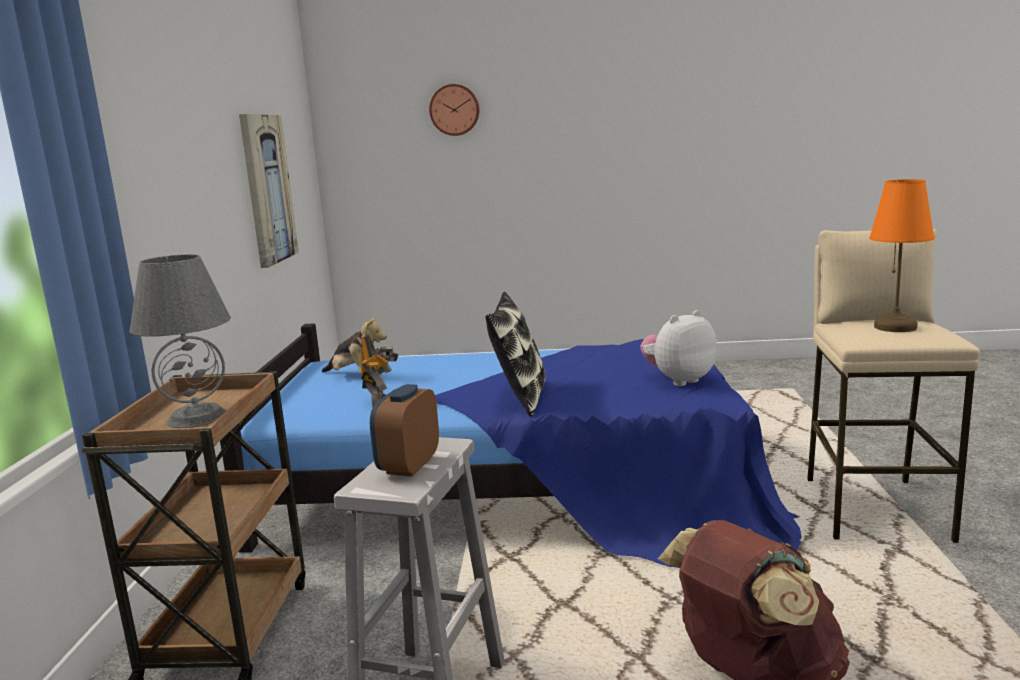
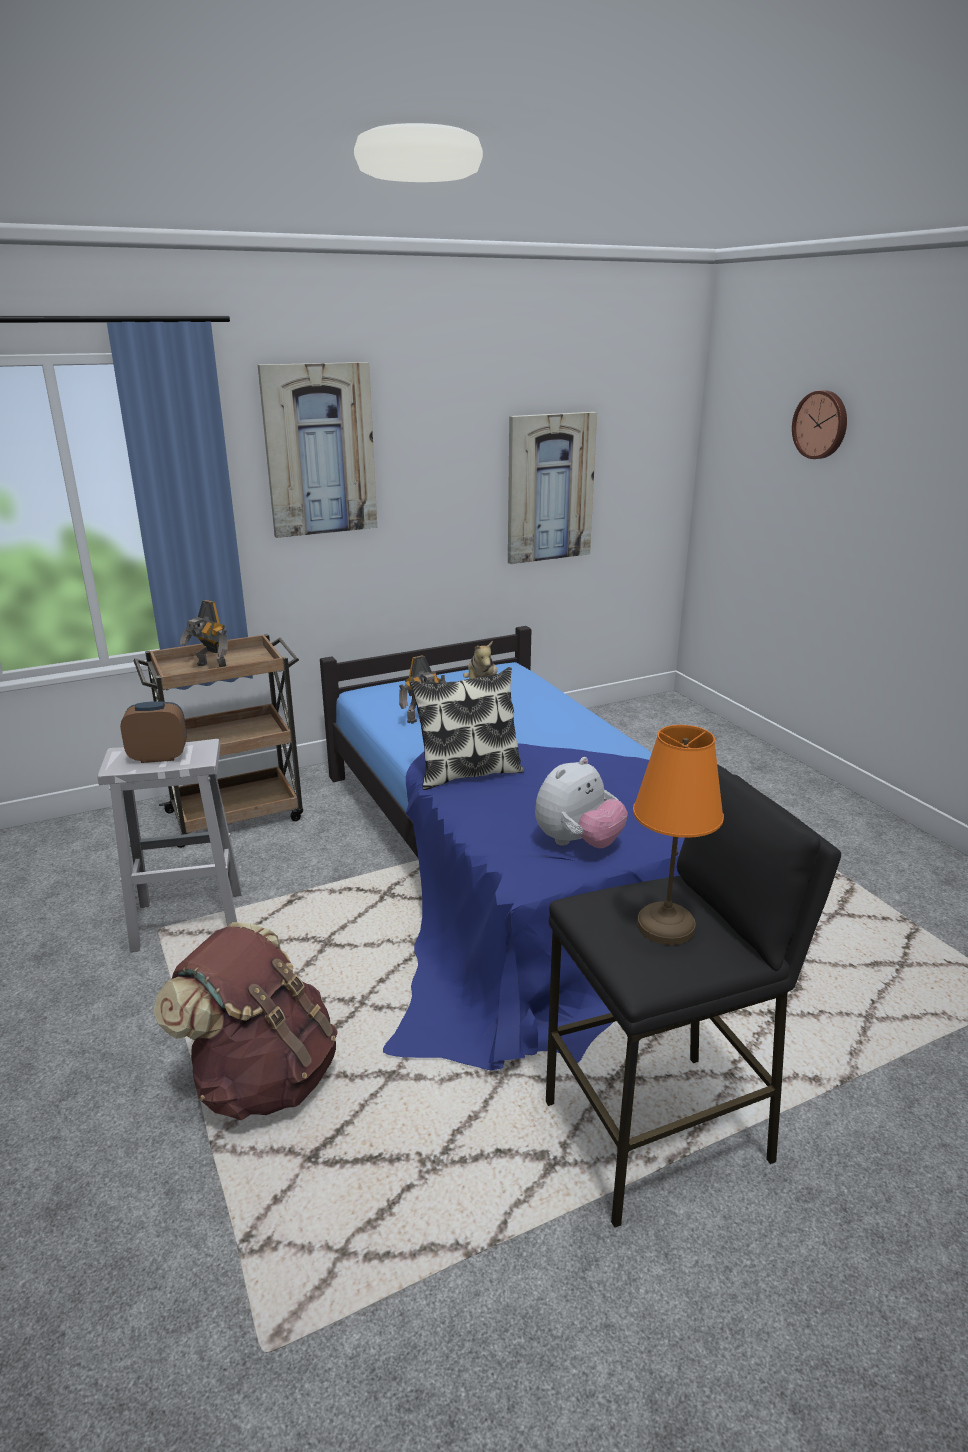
camera: 60 degrees right, 10 degrees up
(139, 141) = (319, 450): none -> picture
(197, 417) = (211, 668): grey table lamp -> toy robot
(678, 380) = (578, 843): plush toy -> plush toy turned 105 degrees clockwise
(875, 508) = (659, 1134): beige stool -> black stool

